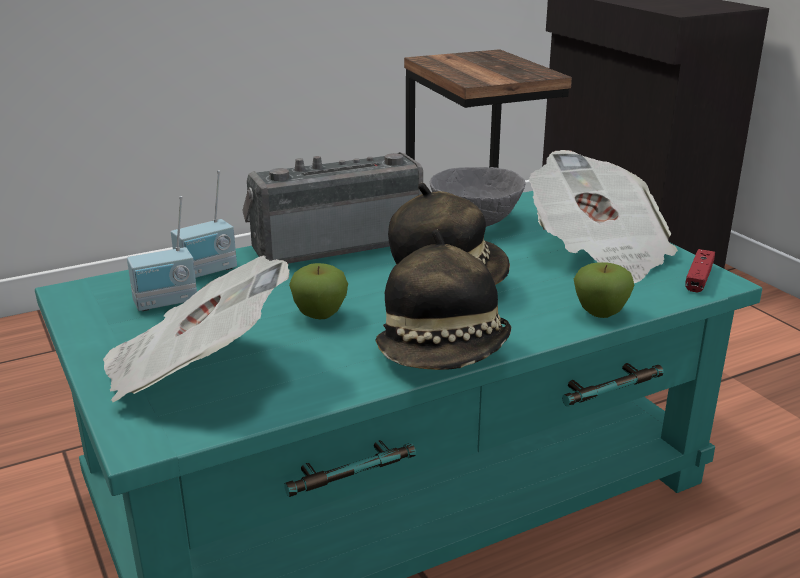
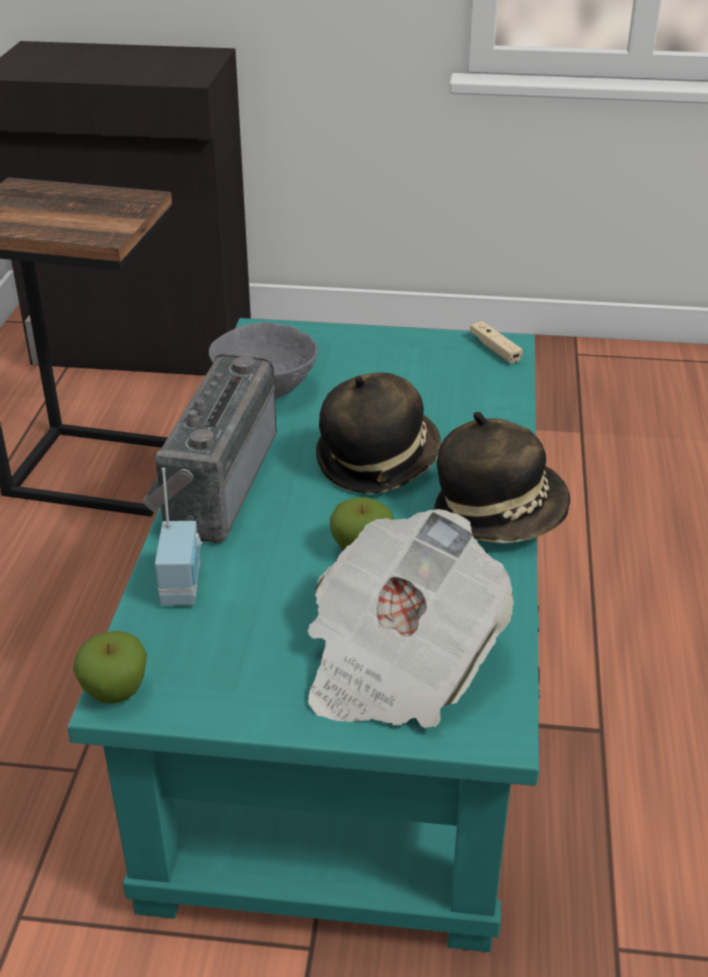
camera: 55 degrees left, 10 degrees up
(166, 303) = (229, 637): radio -> none
(599, 253) = (403, 365): newspaper -> none
(600, 313) = (505, 416): apple -> apple (115, 692)
(699, 278) = (495, 349): red game controller -> beige game controller

